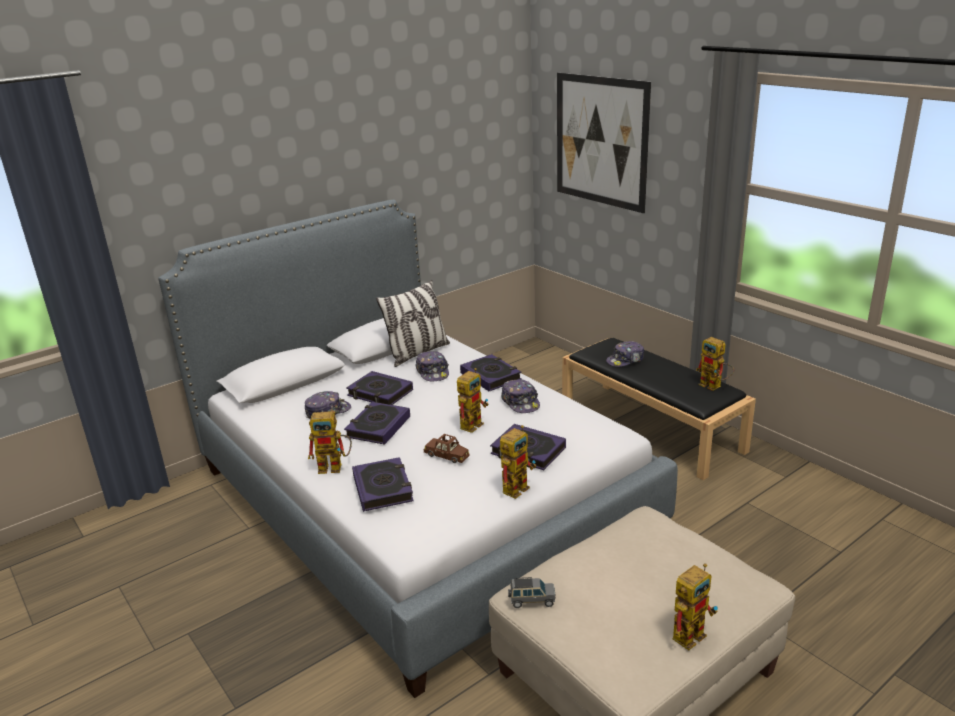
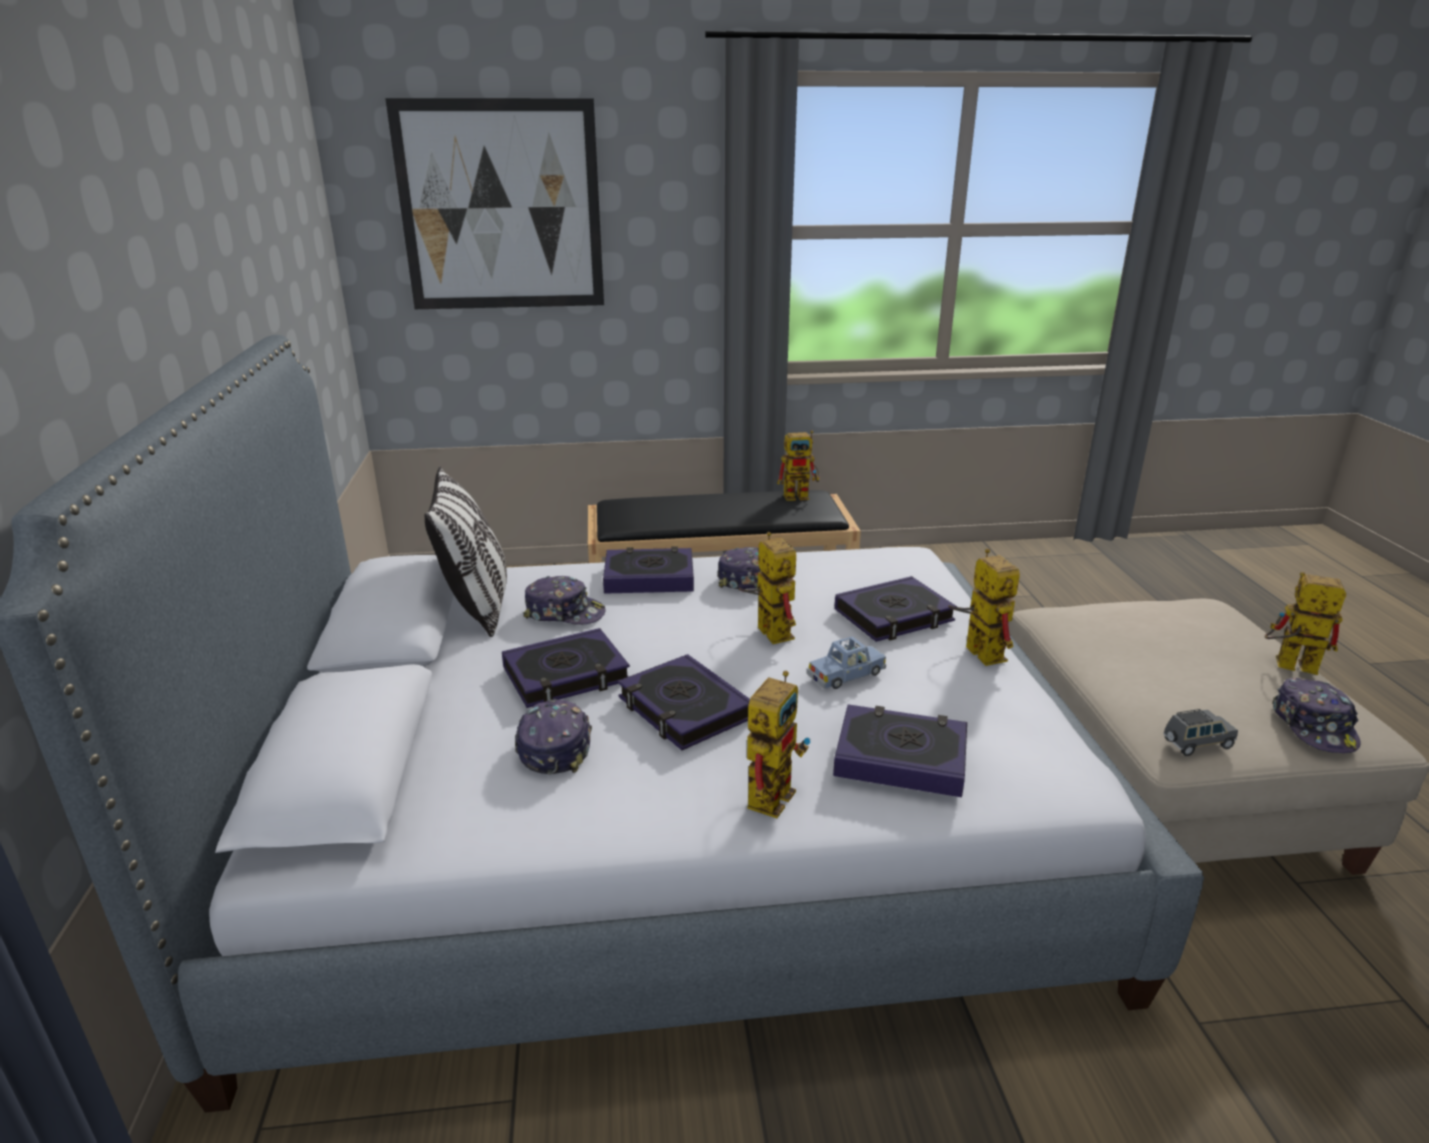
camera: 60 degrees left, 0 degrees up
(447, 455) = (847, 674): brown toy car -> blue toy car
(531, 600) = (1196, 744): grey toy car -> grey toy car turned 45 degrees clockwise
(625, 360) = (675, 512): cap -> cap (1314, 726)
(691, 631) = (1286, 666): toy robot -> toy robot turned 60 degrees counterclockwise

